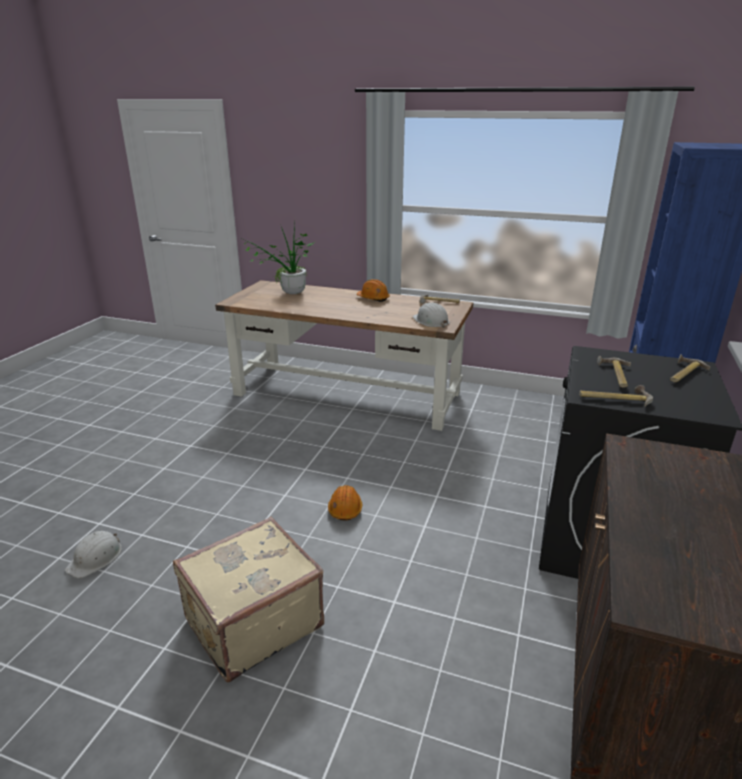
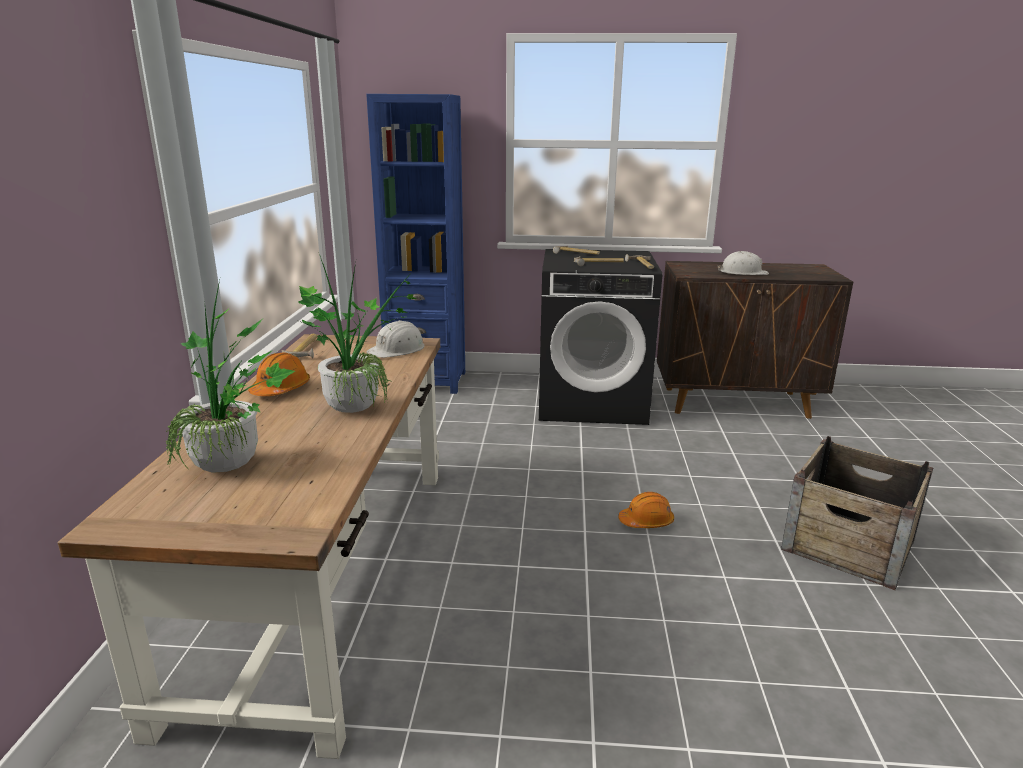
camera: 105 degrees left, 5 degrees down
(96, 558) = (932, 717): white hard hat -> white hard hat (743, 273)
(252, 622) = (849, 544): beige suitcase -> crate
(342, 311) = (358, 404): none -> potted plant

